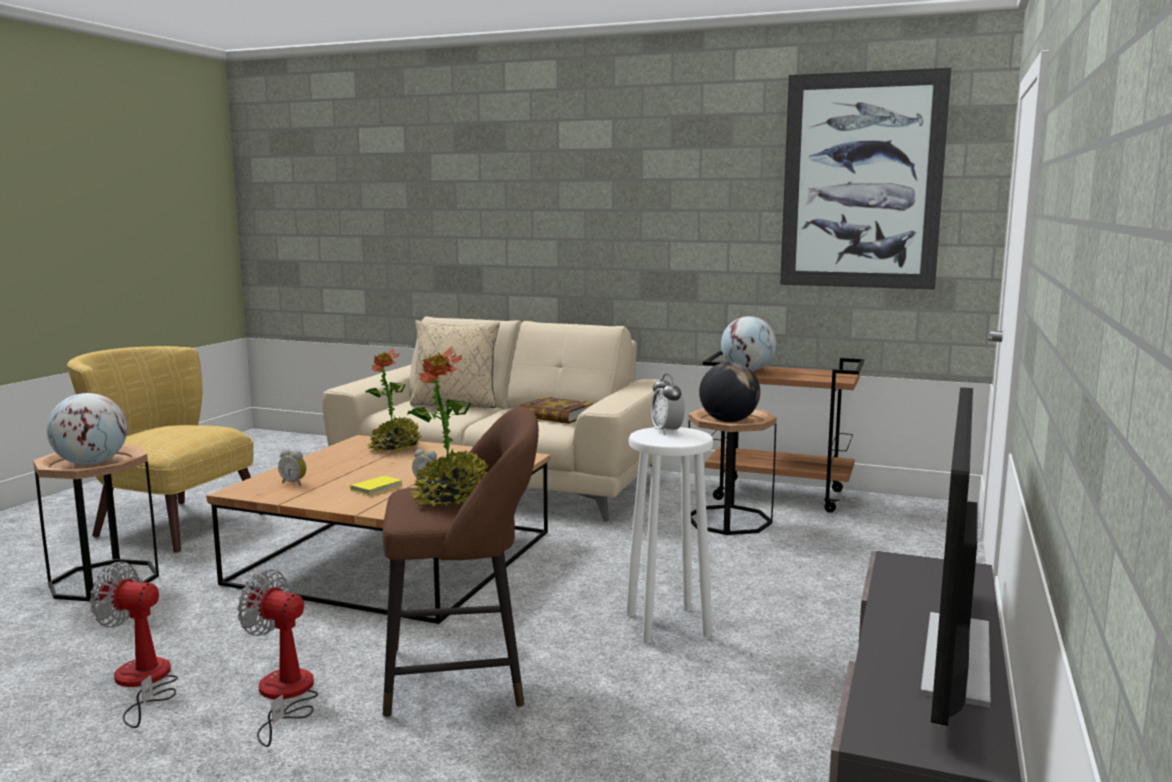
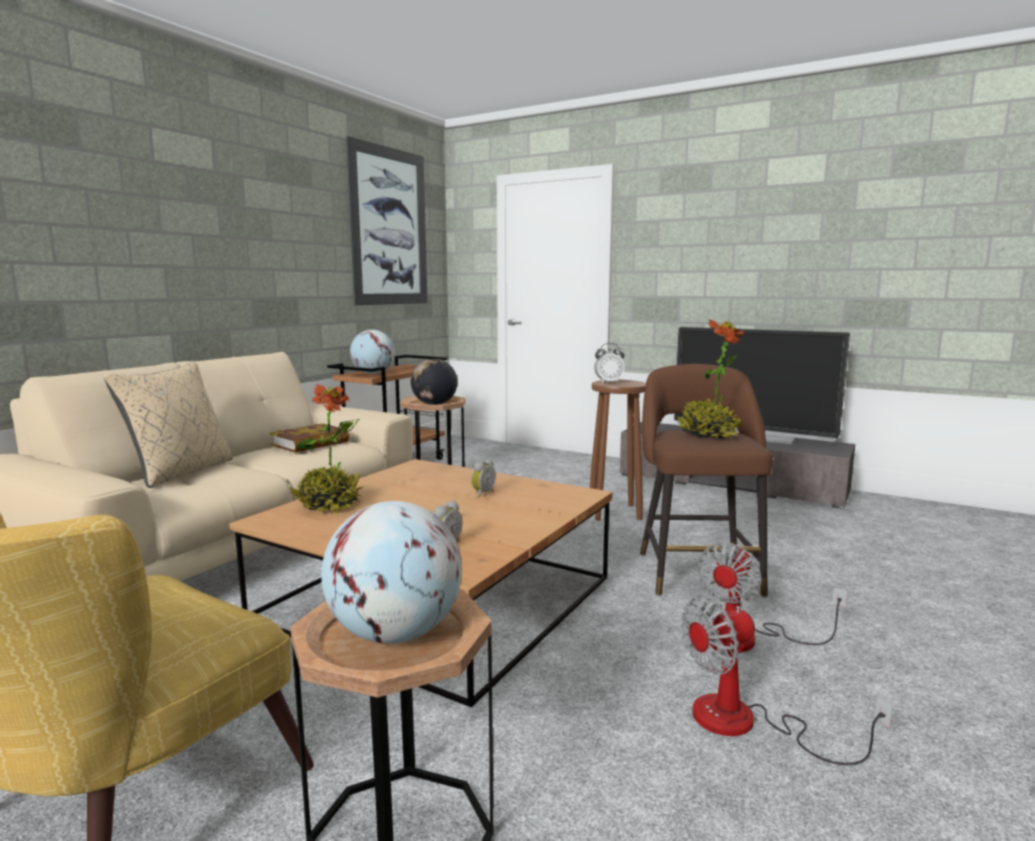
camera: 80 degrees left, 0 degrees up
(143, 683) = (746, 724): fan -> fan turned 45 degrees clockwise
(375, 488) = (488, 510): yellow book -> none
(668, 625) = (615, 512): white stool -> brown stool

